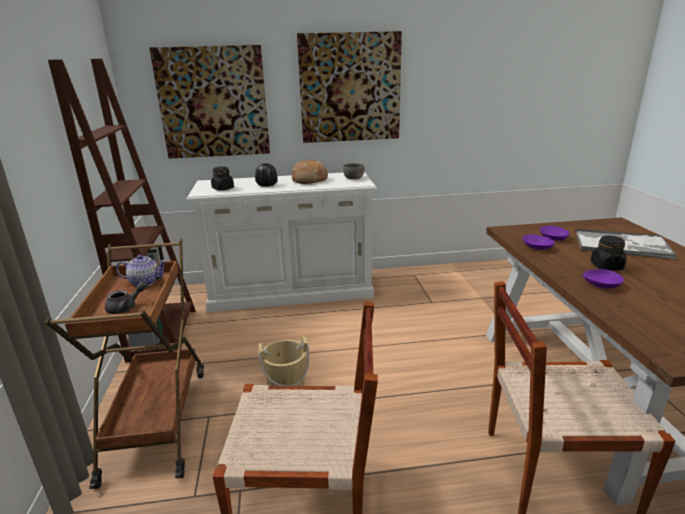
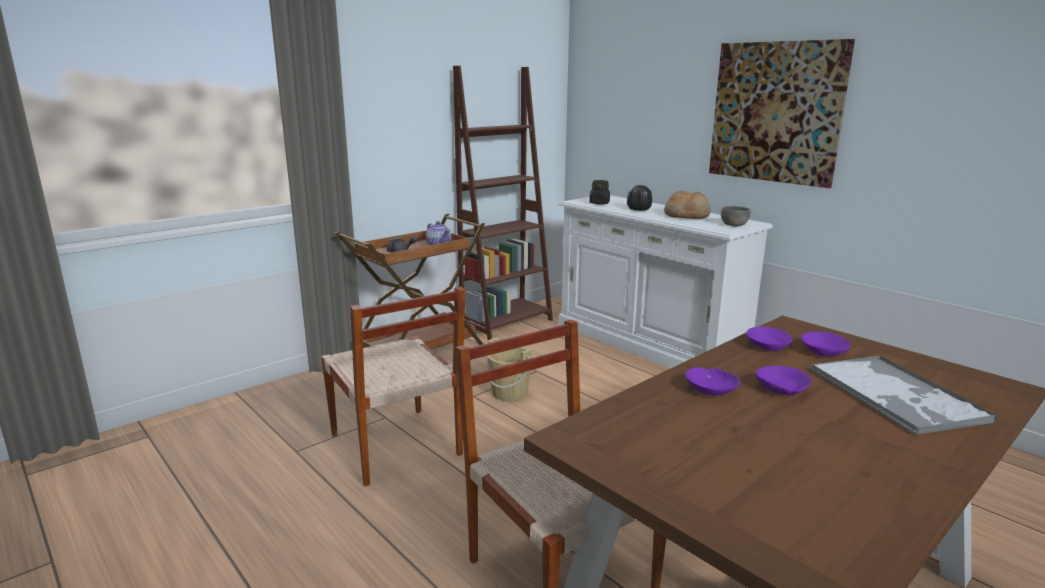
camera: 55 degrees right, 5 degrees down
(213, 103) = (634, 116): picture -> none
(606, 266) = (782, 389): black jar -> purple bowl

